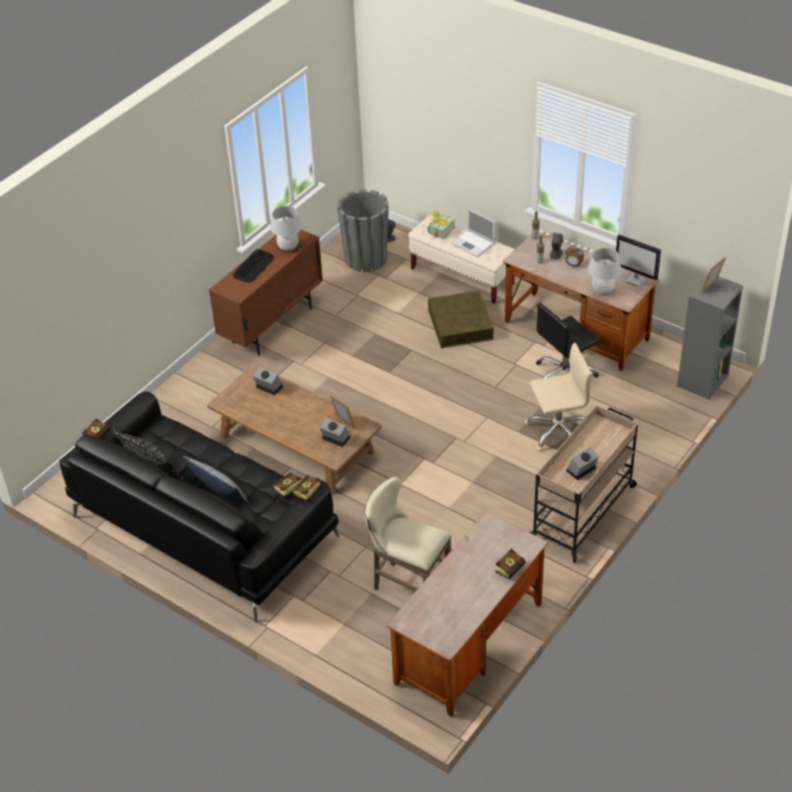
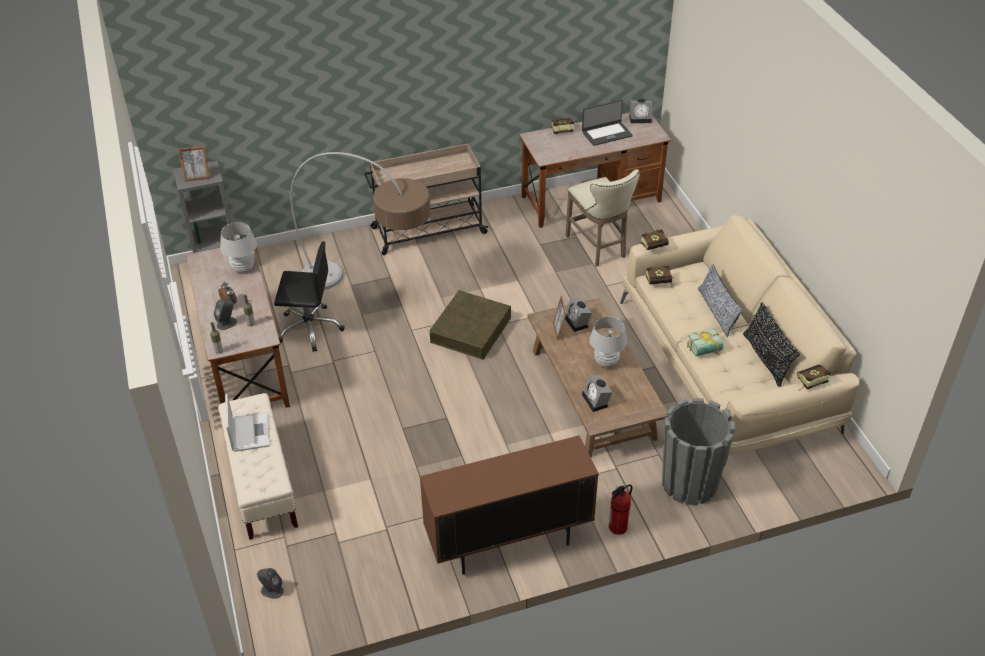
camera: 145 degrees left, 0 degrees up
(202, 525) = (727, 366): black sofa -> beige sofa
(207, 368) = (617, 527): none -> fire extinguisher
(253, 266) = (525, 476): keyboard -> none
(288, 247) = (465, 481): white table lamp -> white table lamp (606, 362)
(366, 259) = (326, 574): grey planter -> grey planter (689, 483)
(439, 230) = (259, 471): book -> book (705, 351)
(460, 324) = (330, 428): brown storage box -> brown storage box (471, 330)
(460, 593) = (606, 133): none -> laptop
(558, 431) = (373, 290): beige office chair -> floor lamp
(581, 471) = (442, 165): alarm clock -> alarm clock (641, 118)
(636, 280) = (204, 263): monitor -> none

